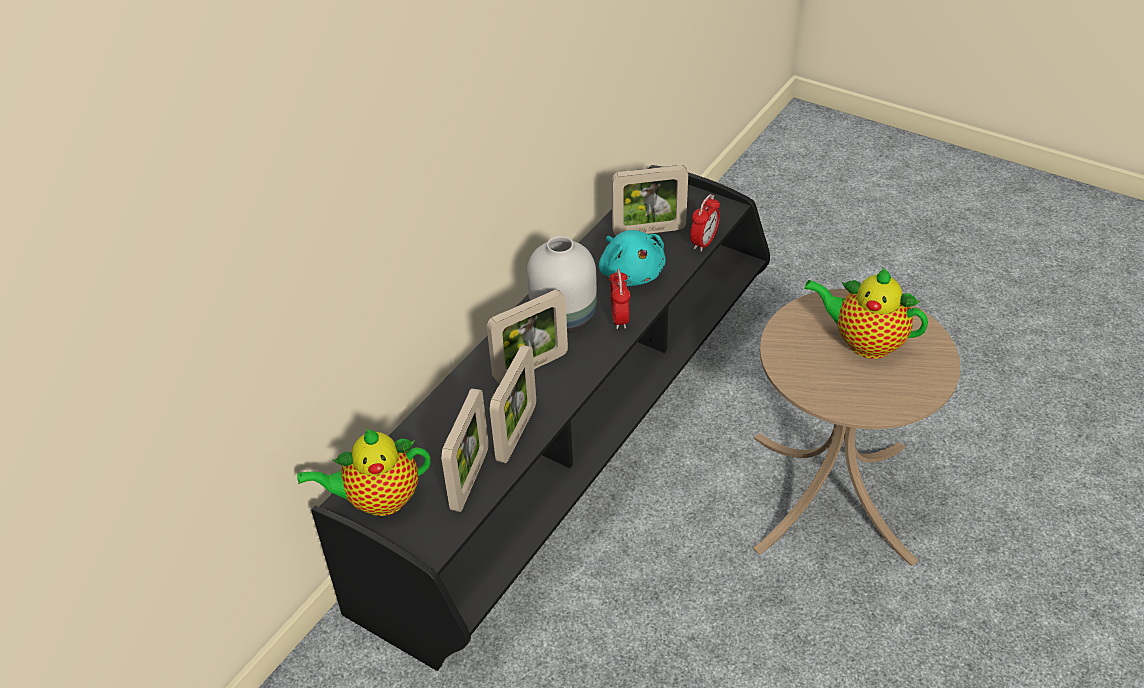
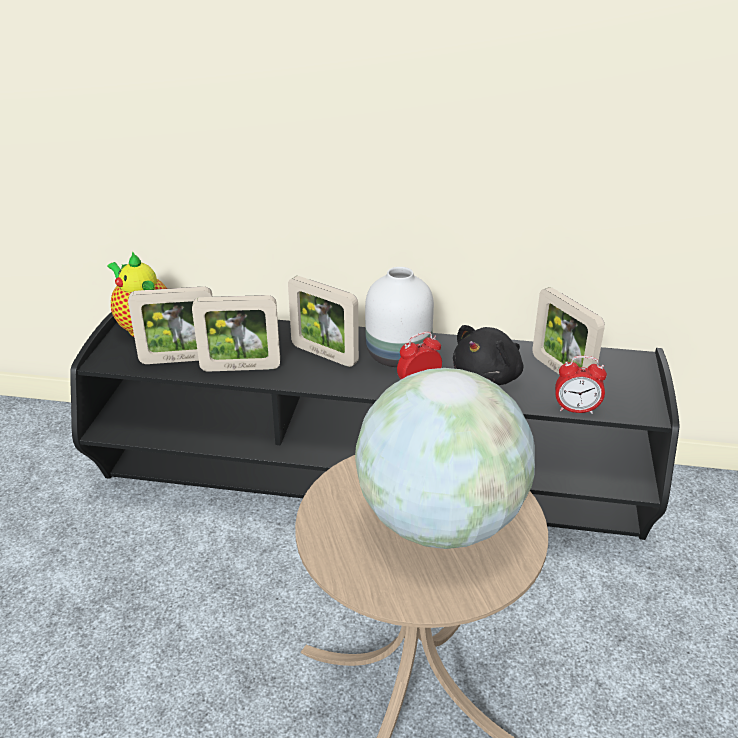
camera: 65 degrees right, 10 degrees down
(631, 273) = (489, 376): turquoise plush toy -> black plush toy
(864, 342) = (441, 522): teapot -> globe

